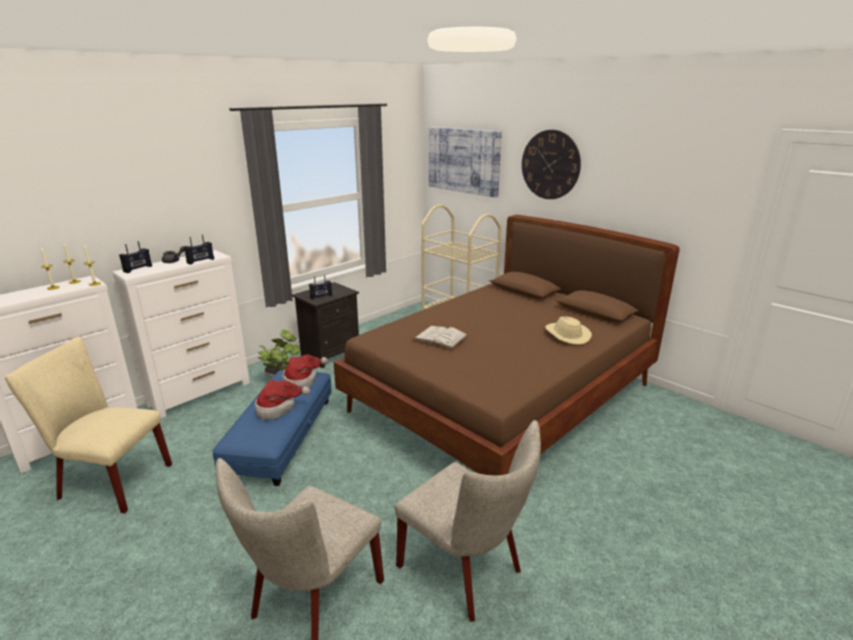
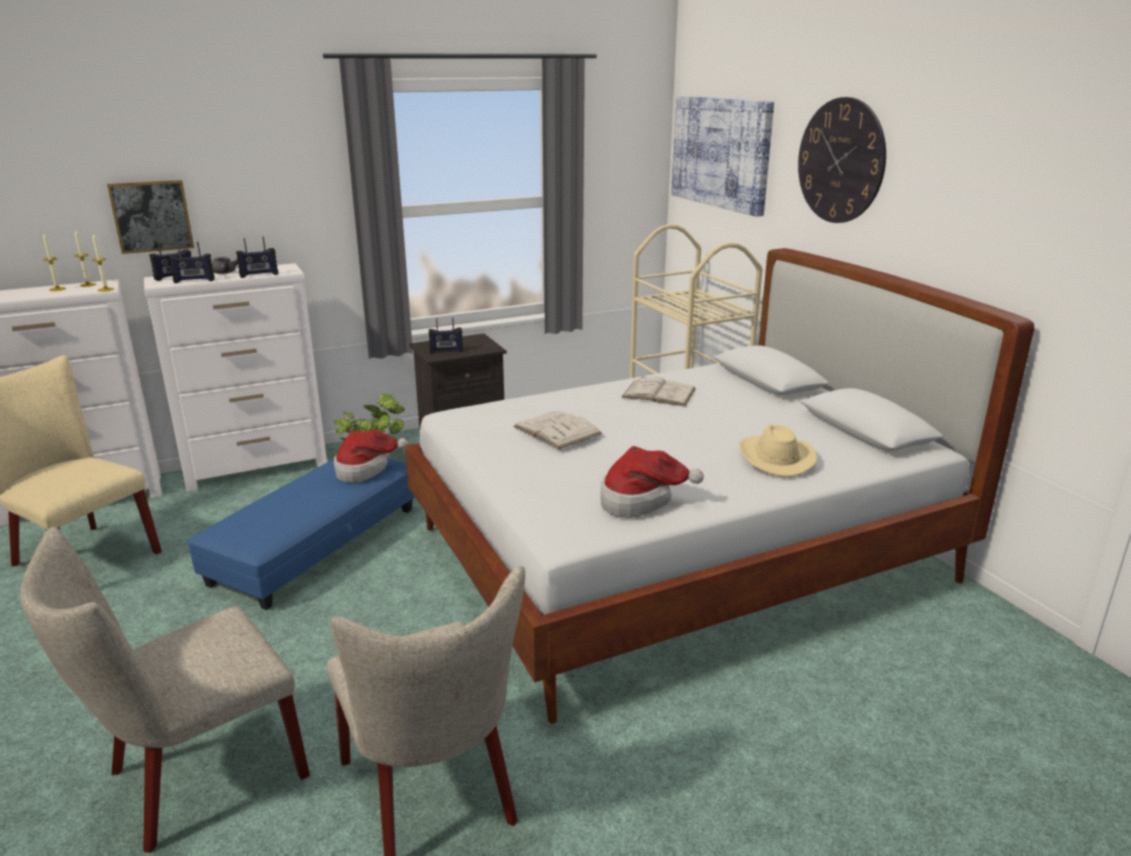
camera: 20 degrees right, 0 degrees up
(114, 227) = (152, 216): none -> picture
(157, 270) = (194, 281): none -> radio
(278, 408) = (305, 500): hat -> hat (640, 501)
(475, 306) = (659, 393): none -> white book
(503, 399) = (679, 556): brown bed -> white bed

